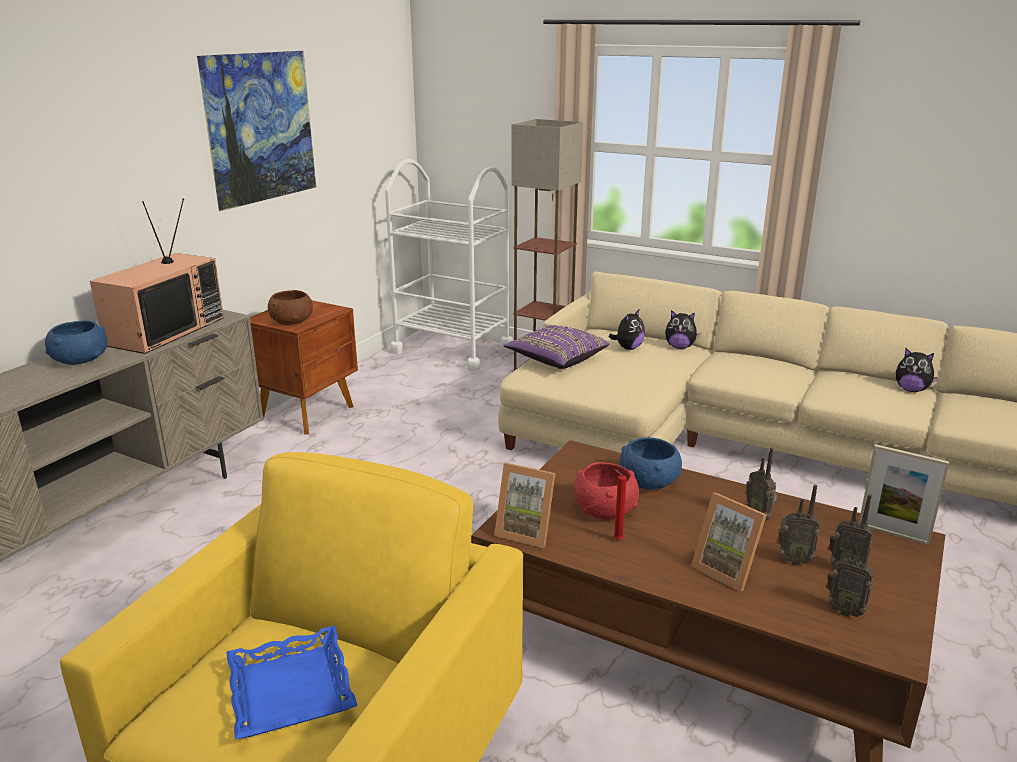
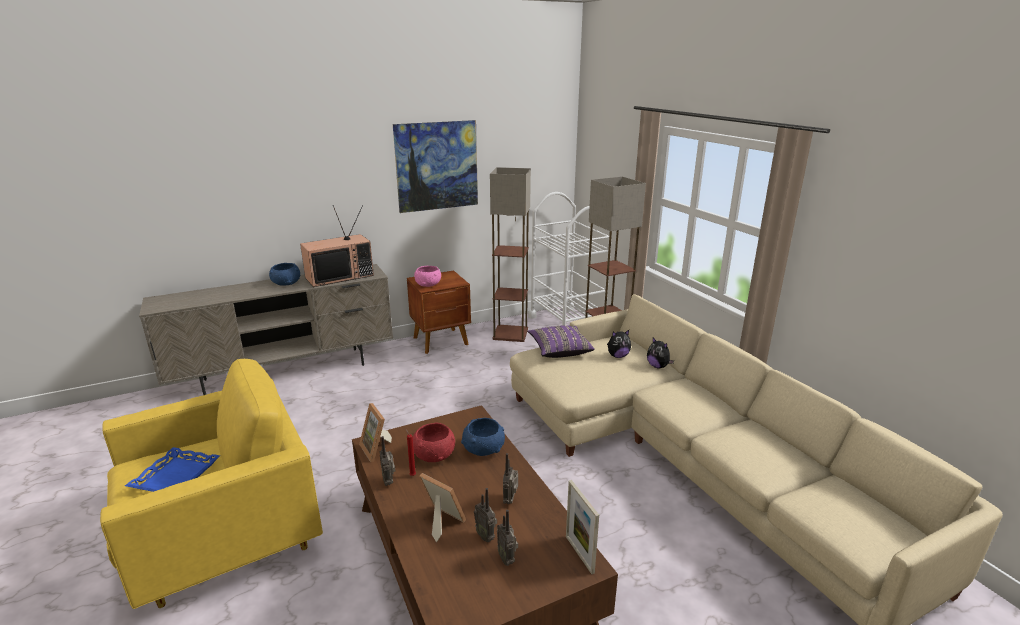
camera: 35 degrees right, 0 degrees up
(292, 321) = (428, 284): brown bowl -> pink bowl
(395, 378) = (511, 333): none -> floor lamp
(727, 569) = (440, 522): picture frame -> picture frame turned 135 degrees clockwise
(844, 610) = (464, 582): radio -> radio (389, 481)
(911, 390) = (799, 461): plush toy -> none

